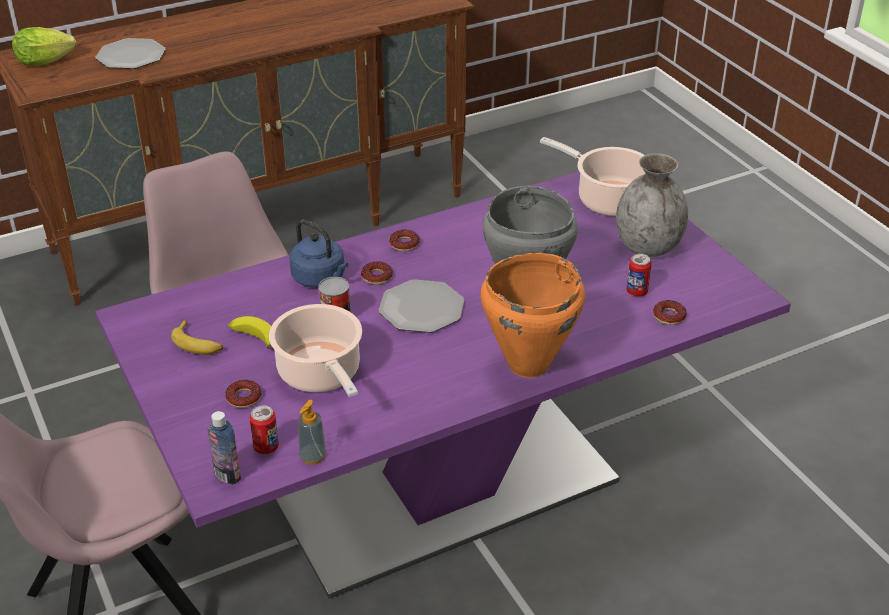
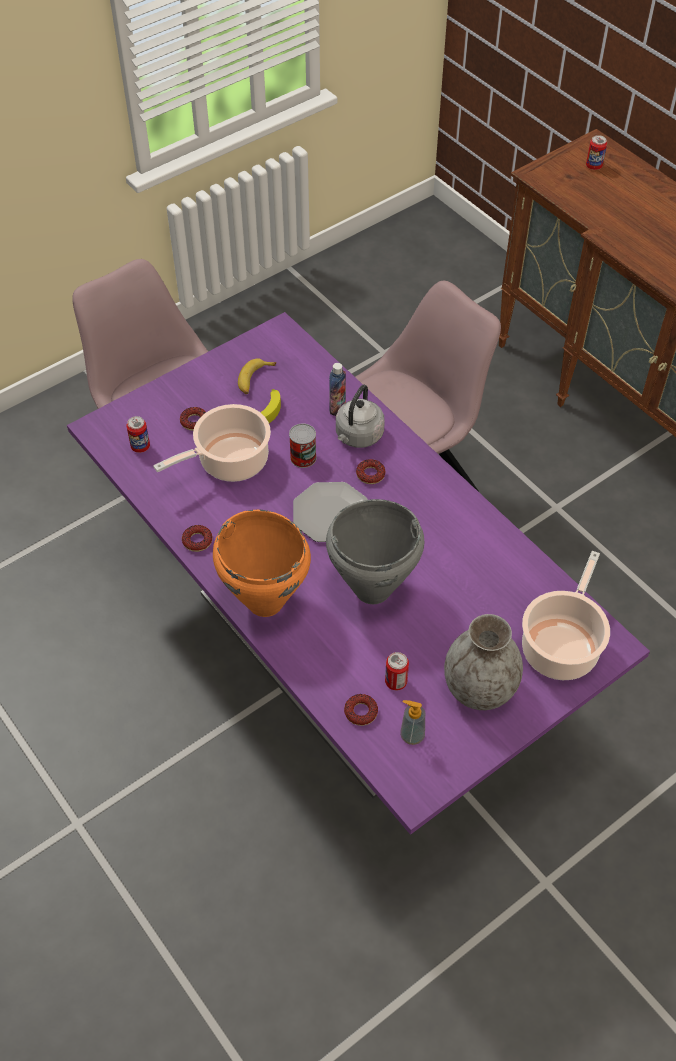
camera: 80 degrees right, 15 degrees up
(48, 62) = (593, 166): lettuce -> can
(131, 56) = (629, 212): plate -> none
(227, 475) = (109, 432): bottle -> bottle (337, 408)
(313, 457) = (133, 476): soap dispenser -> soap dispenser (412, 735)
(320, 279) = (358, 436): blue kettle -> grey kettle
(404, 244) = (427, 486): donut -> donut (197, 541)

